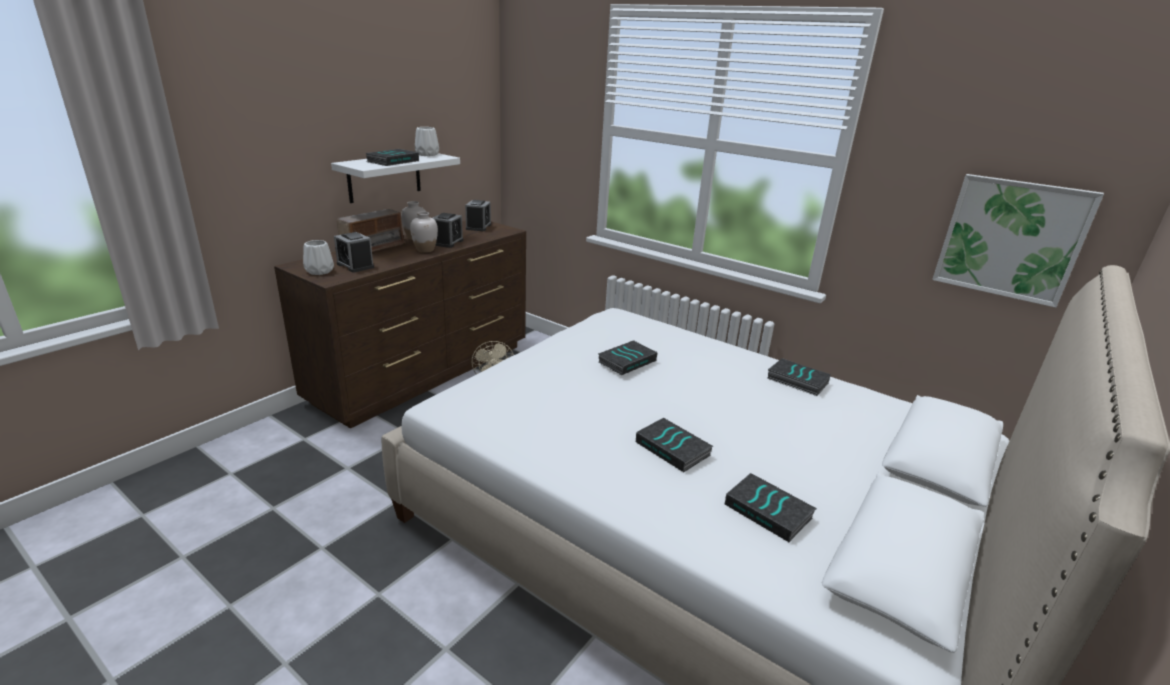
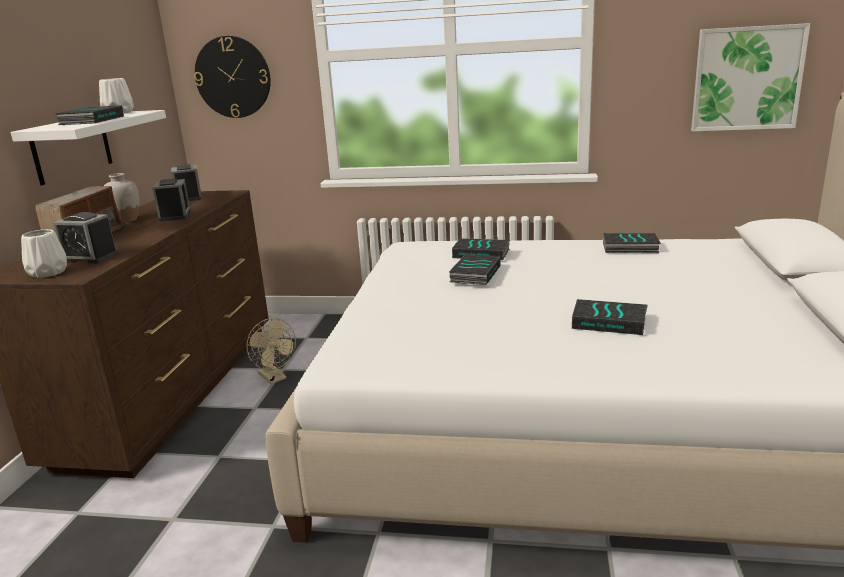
camera: 25 degrees left, 5 degrees down
(425, 250) = (158, 226): white vase -> none
(540, 133) = (233, 77): none -> wall clock
(769, 511) = (743, 336): book -> book (482, 253)

